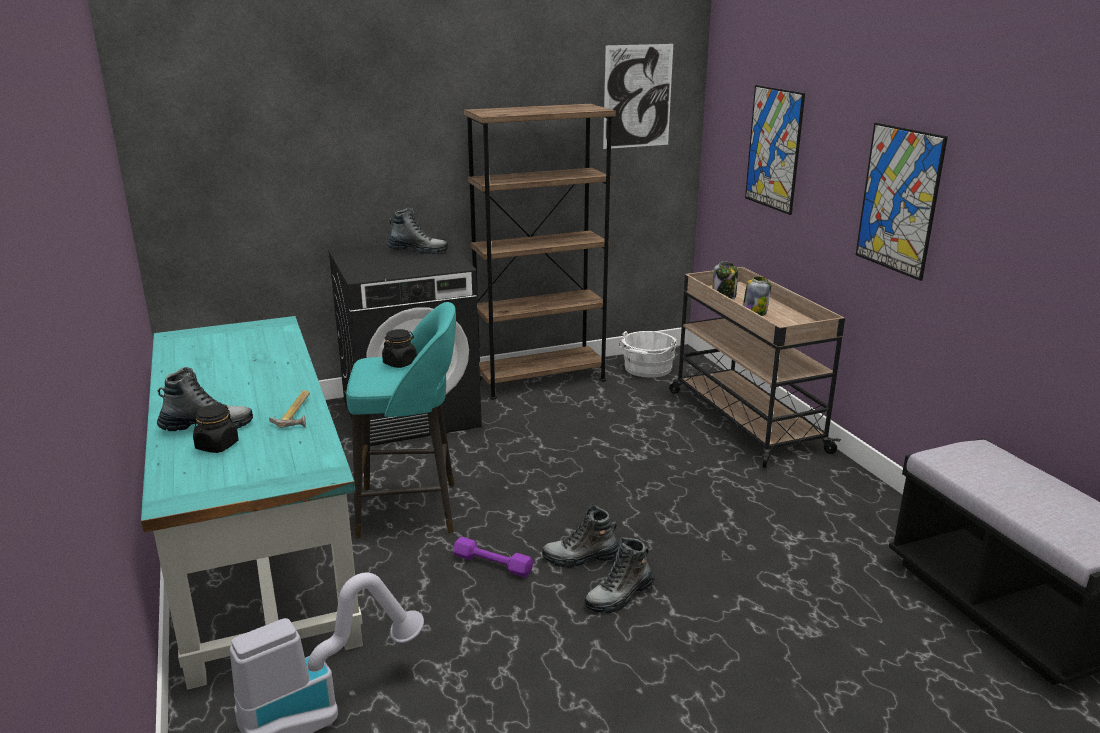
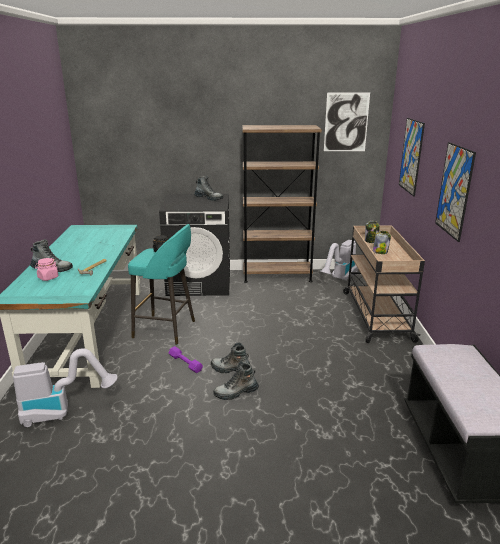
camera: 20 degrees right, 0 degrees up
(217, 446) = (48, 278): black jar -> pink jar
(647, 369) = (339, 279): white bucket -> vacuum cleaner

